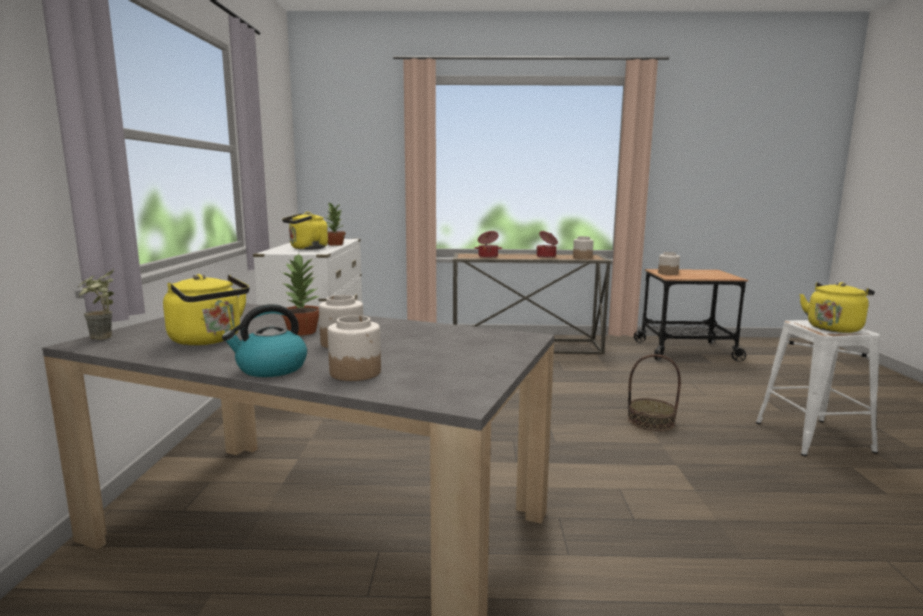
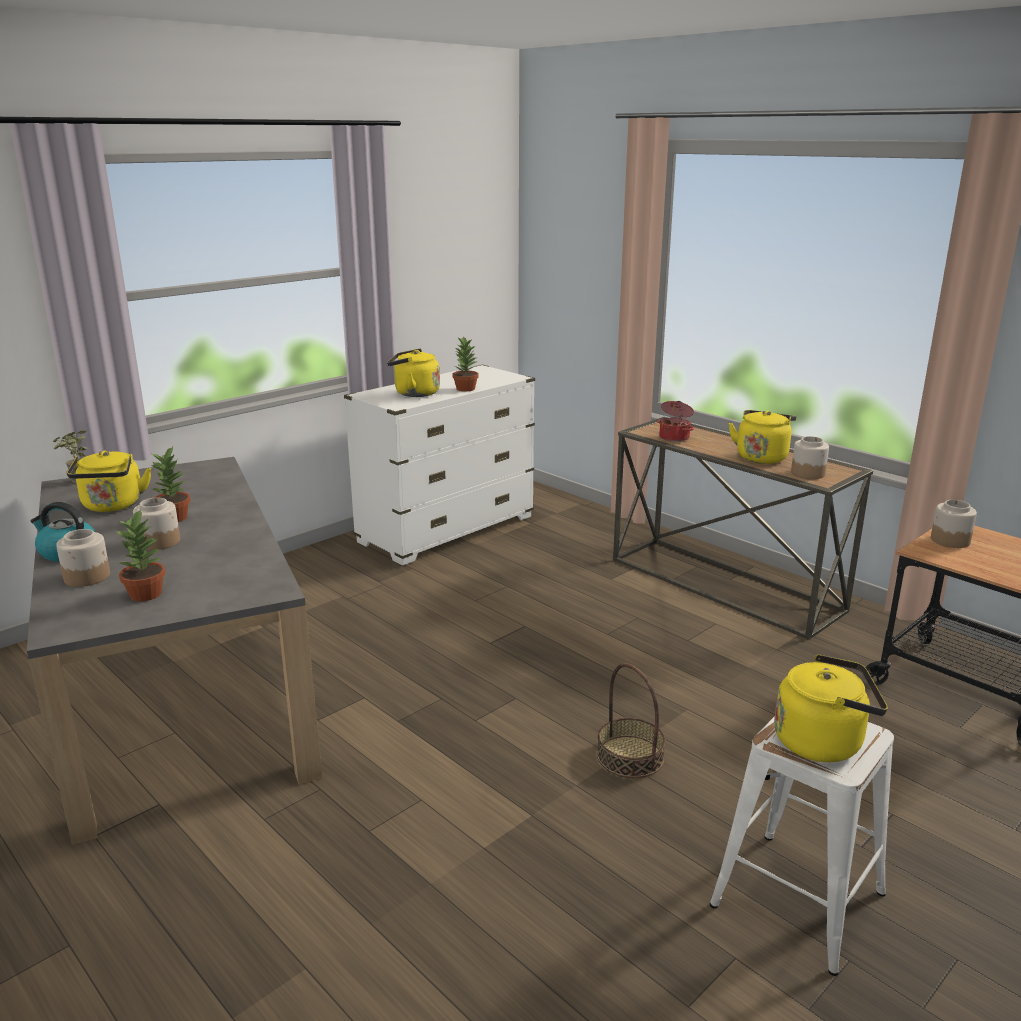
camera: 45 degrees right, 10 degrees up
(447, 363) = (147, 594): none -> potted plant
(546, 256) = (761, 457): cooking pot -> yellow kettle

